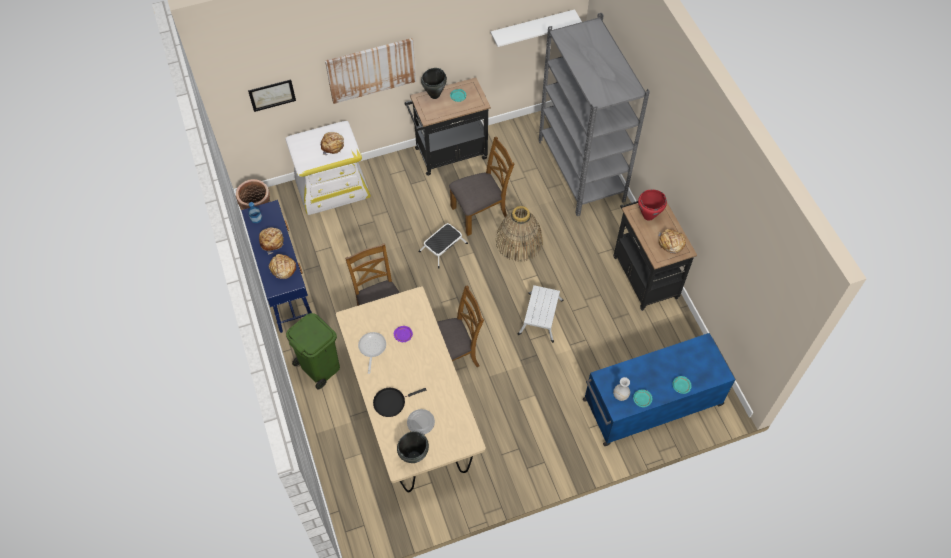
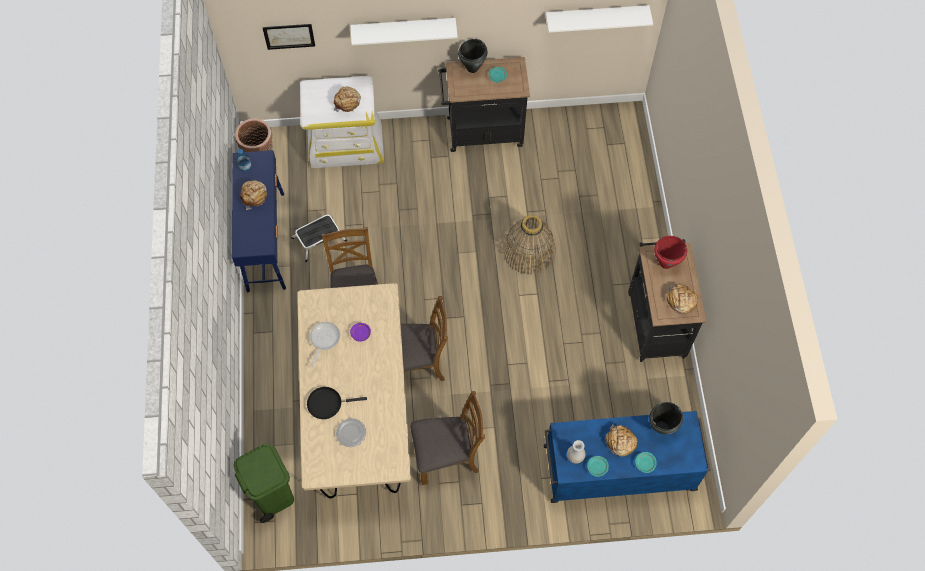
camera: 15 degrees right, 5 degrees up
(282, 269) = (257, 229): bread -> bread (620, 442)
(319, 366) = (277, 339): green trash can -> green trash can (272, 494)
(371, 70) = (403, 29): picture -> white shelf
(414, 457) = (333, 469): black cooking pot -> black cooking pot (661, 427)
(443, 247) = (445, 238): black step ladder -> black step ladder (319, 239)
(480, 212) = (496, 207): brown chair -> brown chair (447, 456)
(540, 317) = (526, 342): white step ladder -> none
(581, 170) = (623, 184): grey bookcase -> none

